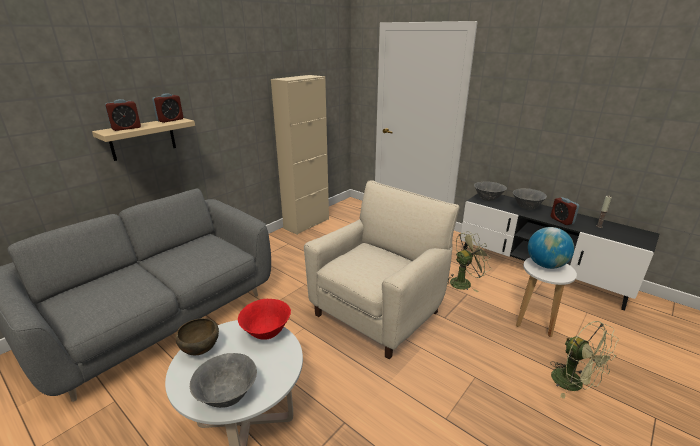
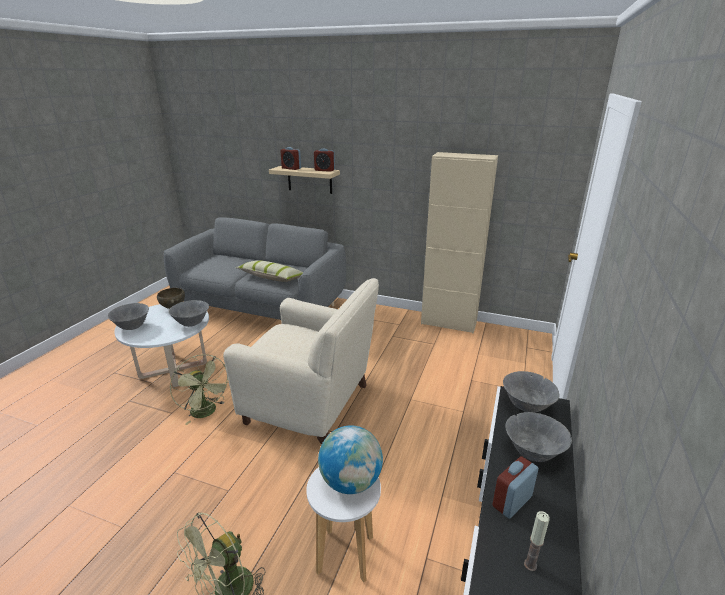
camera: 70 degrees right, 0 degrees up
(204, 260) = (271, 277): none -> pillow
(266, 333) = (192, 324): red bowl -> grey bowl
(463, 282) = (406, 468): green fan -> green fan (207, 413)

